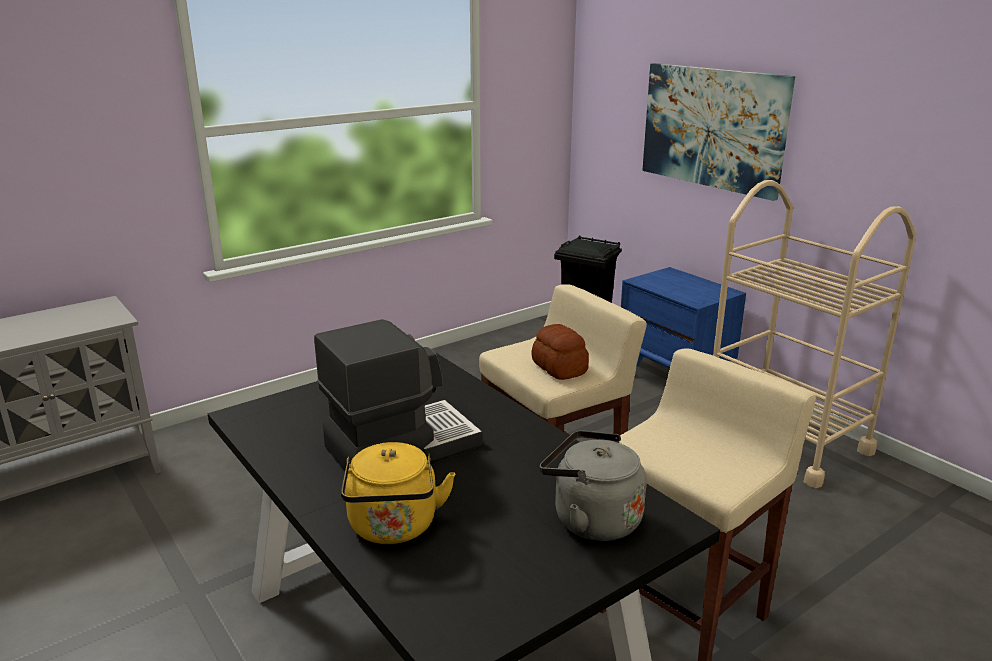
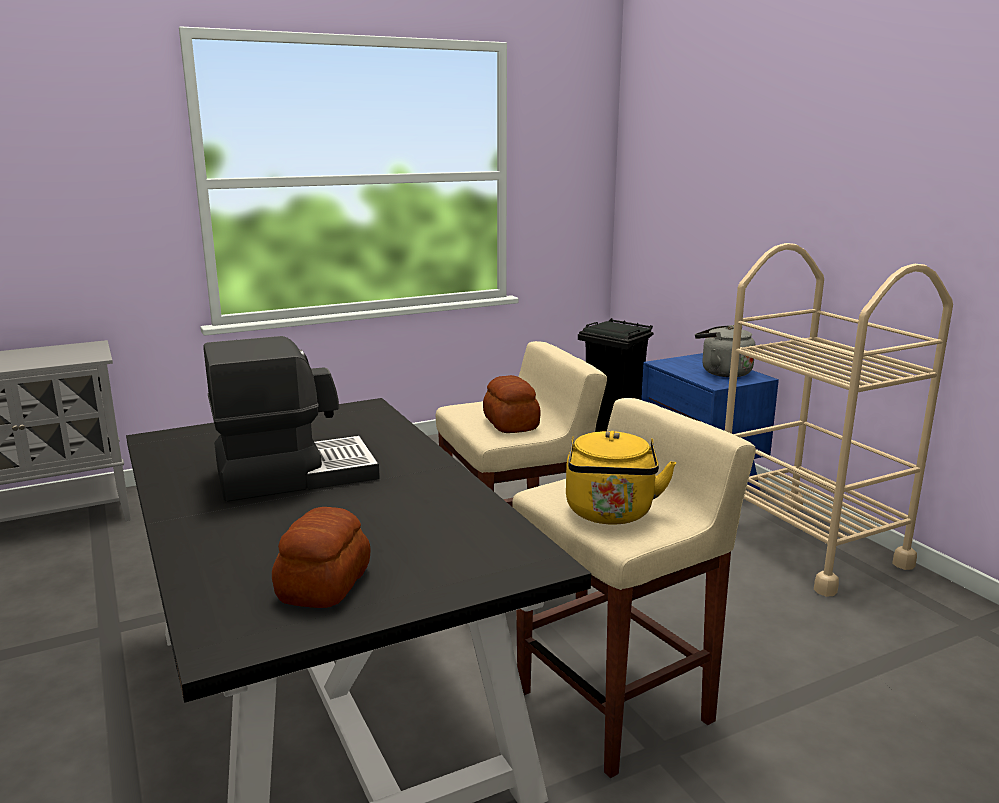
camera: 10 degrees right, 5 degrees down
(394, 528) = (236, 540): yellow kettle -> yellow kettle (610, 514)
(501, 569) = (322, 585): none -> bread
(591, 519) = (450, 551): grey kettle -> grey kettle (722, 372)
(713, 128) = (746, 196): picture -> none

